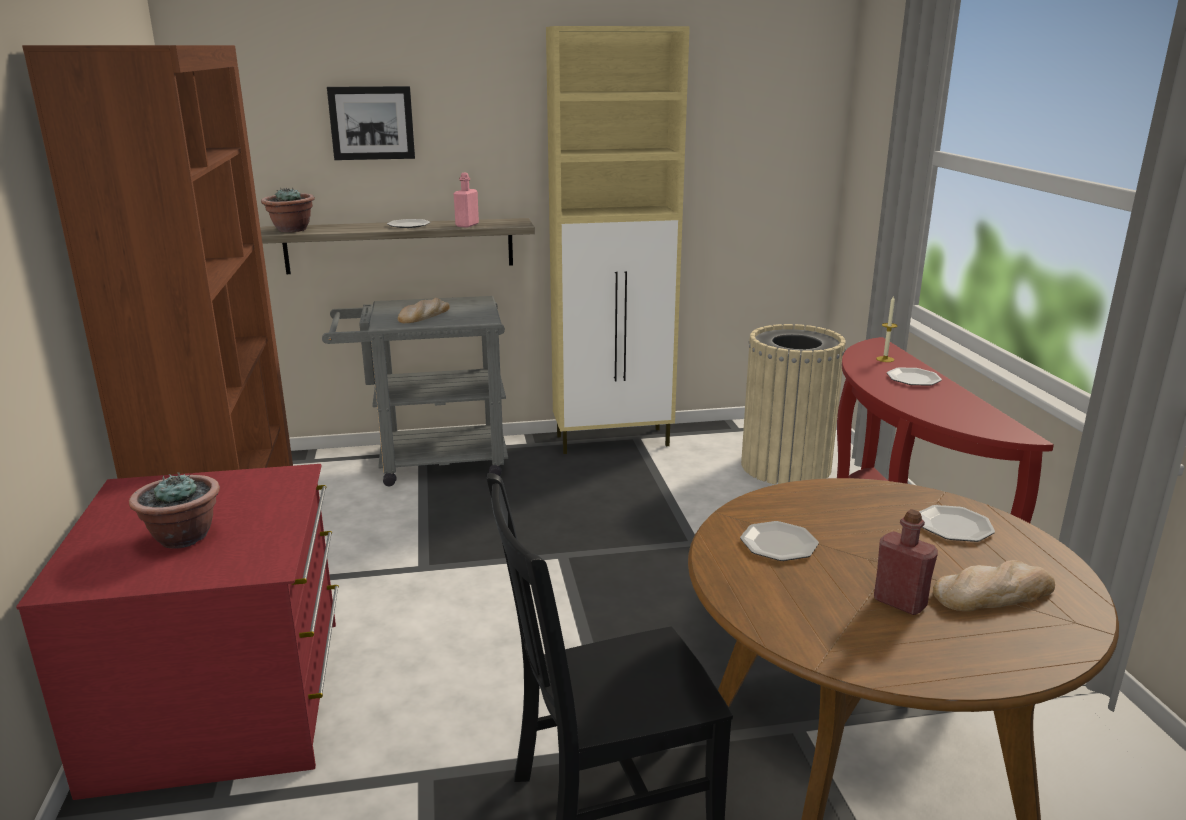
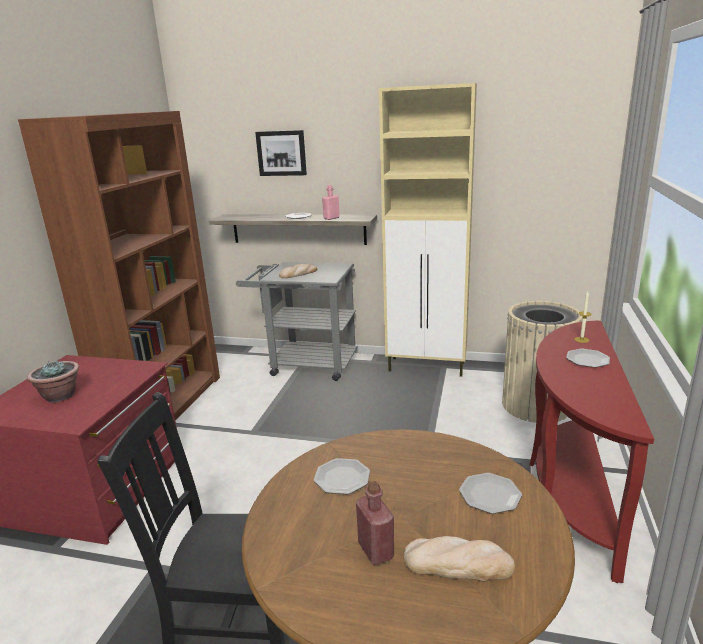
camera: 25 degrees right, 0 degrees up
(291, 230) = (233, 217): potted plant -> none

